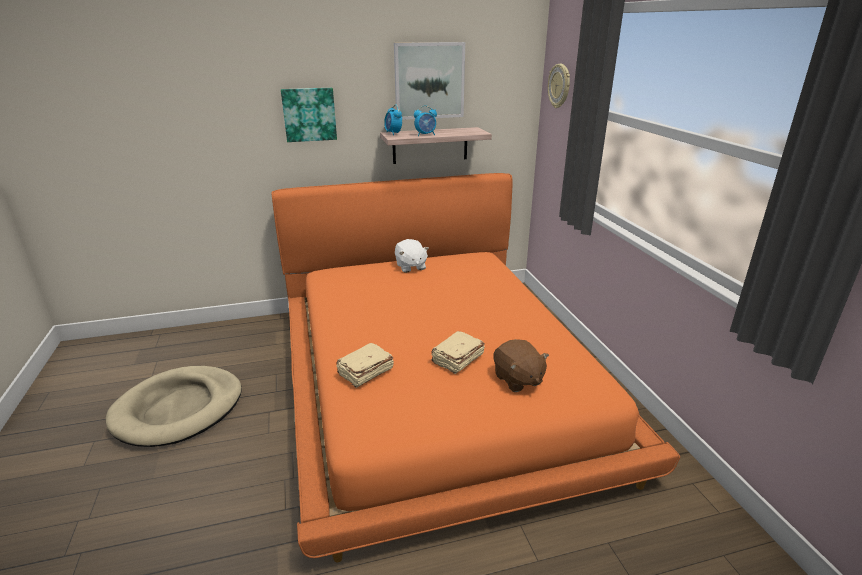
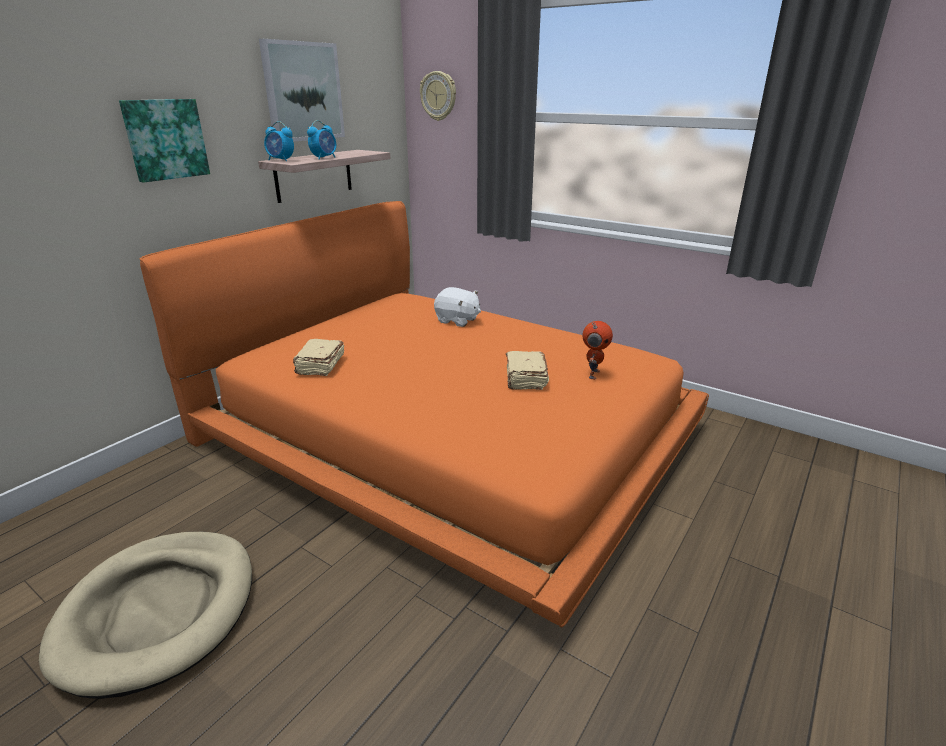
camera: 40 degrees left, 0 degrees up
(365, 372) = (462, 422): beige book -> beige book (320, 366)
(410, 267) = (348, 323): white plush toy -> white plush toy (457, 320)
(517, 379) = (593, 374): brown plush toy -> toy robot

